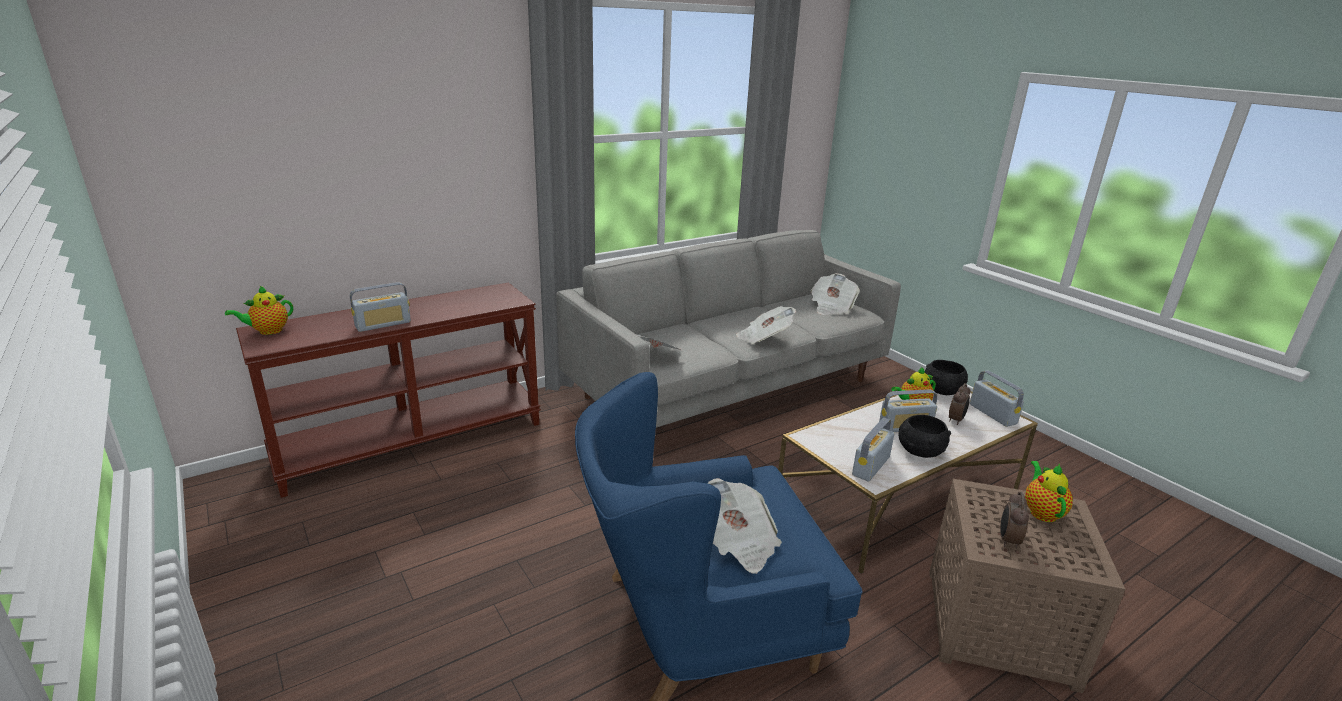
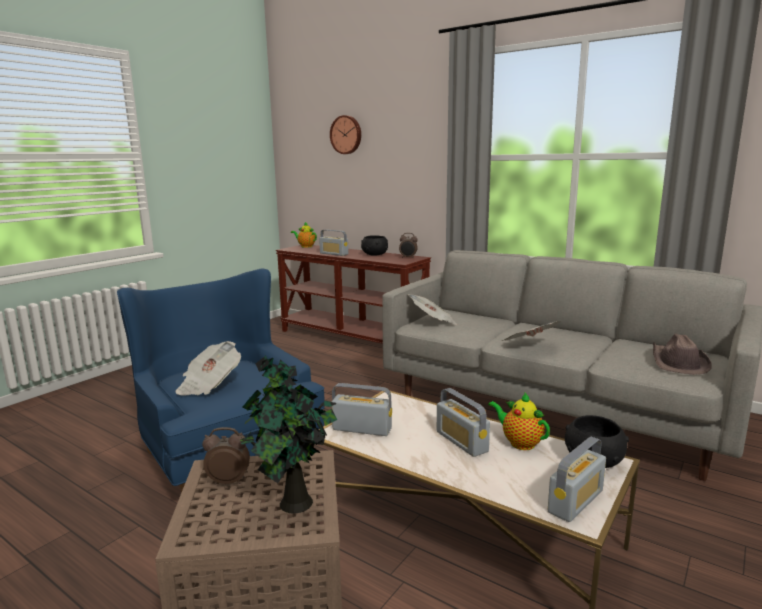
camera: 70 degrees right, 10 degrees down
(315, 111) = (346, 135): none -> wall clock
(831, 307) = (677, 362): newspaper -> brown hat
(919, 451) = (415, 452): black bowl -> black bowl (374, 254)
(956, 420) = (520, 473): alarm clock -> alarm clock (408, 257)
(1041, 512) = (293, 504): teapot -> potted plant

